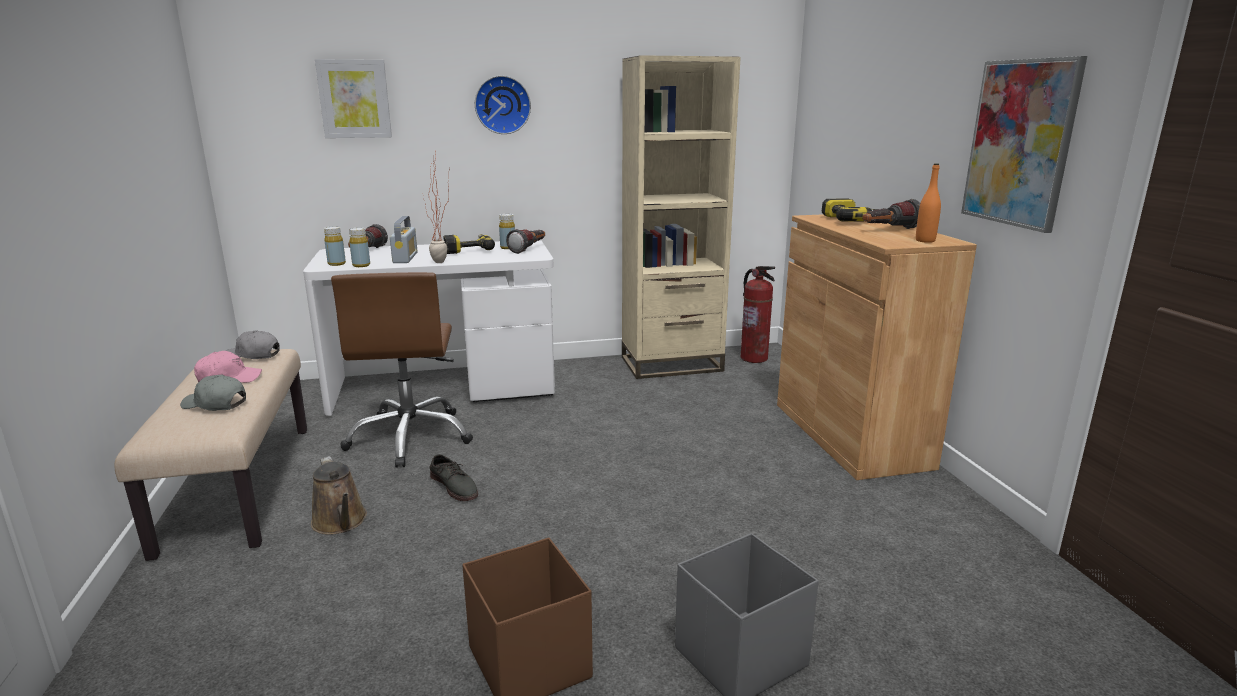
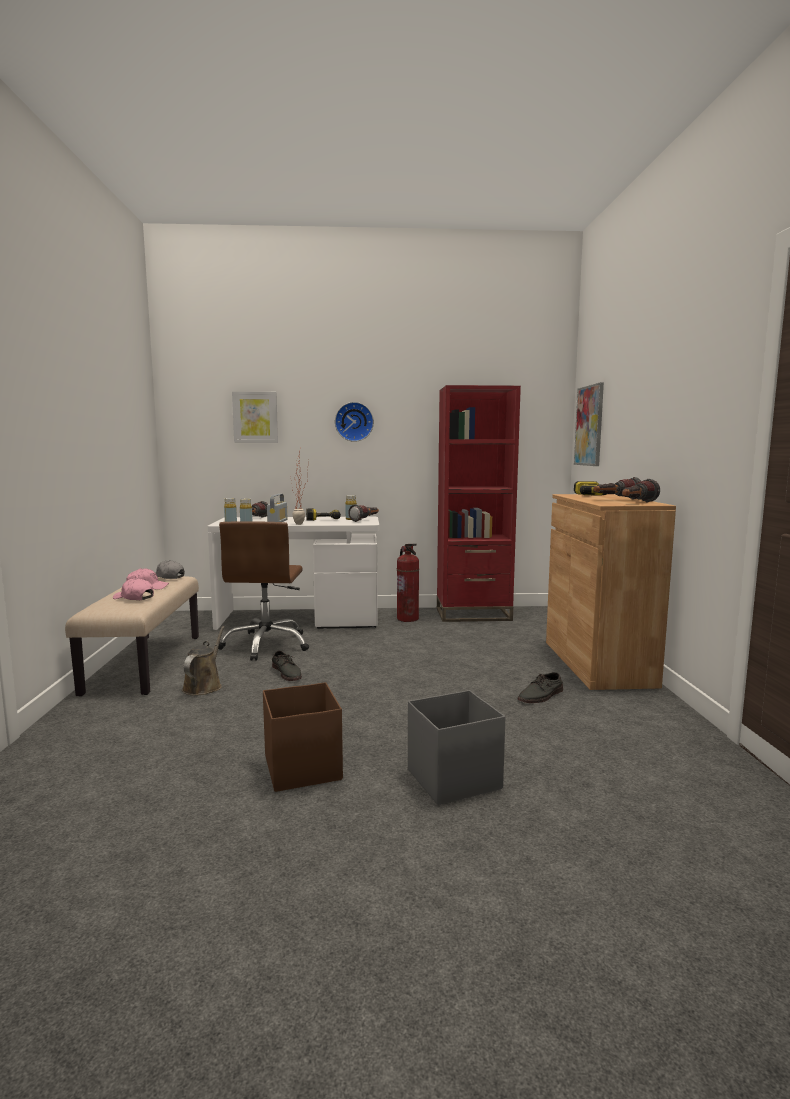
camera: 10 degrees right, 10 degrees down
(215, 404) = (134, 598): grey cap -> pink cap
(340, 522) = (204, 686): brown watering can -> brown watering can turned 150 degrees counterclockwise
(671, 364) = (473, 614): beige bookcase -> red bookcase
(754, 358) = (540, 614): fire extinguisher -> fire extinguisher (407, 619)
(801, 496) = (541, 696): none -> grey shoe
(925, 241) = (637, 503): orange bottle -> flashlight
(1020, 143) = (698, 429): picture -> picture (589, 426)

